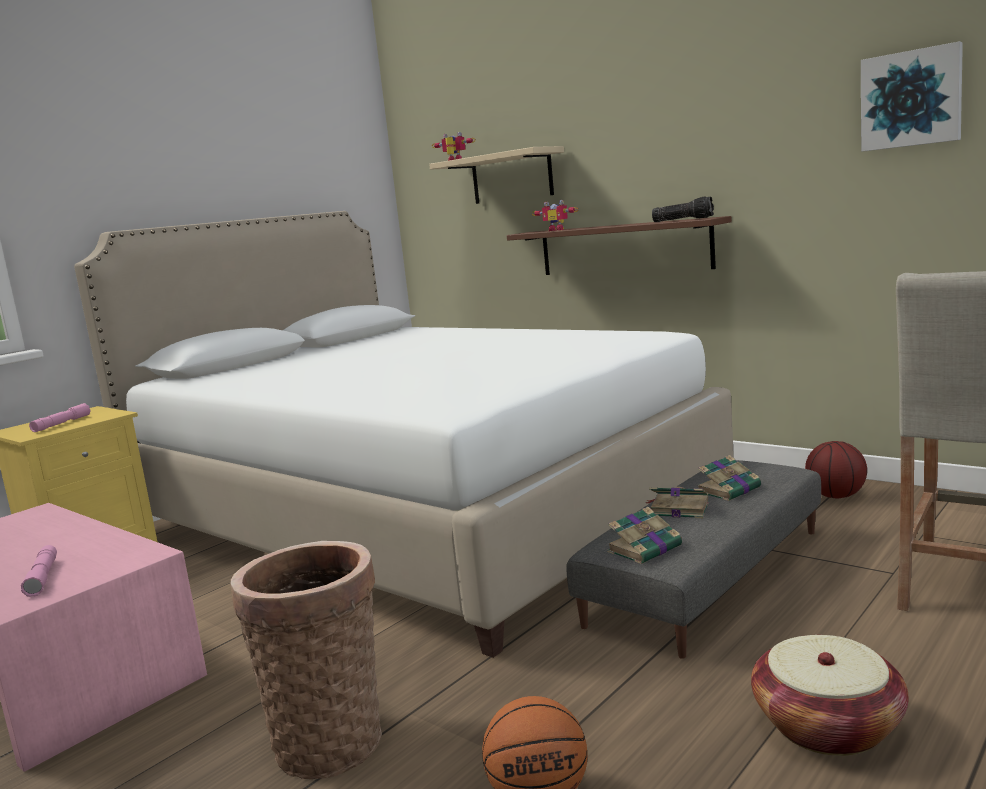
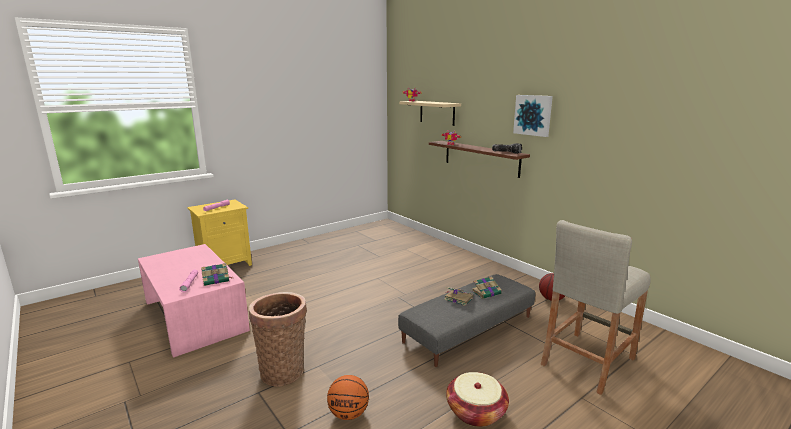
camera: 10 degrees right, 5 degrees up
(420, 512) = (364, 268): white bed -> none
(646, 548) = (432, 316): book -> book (216, 279)
(911, 99) = (618, 117): picture -> picture (533, 115)

